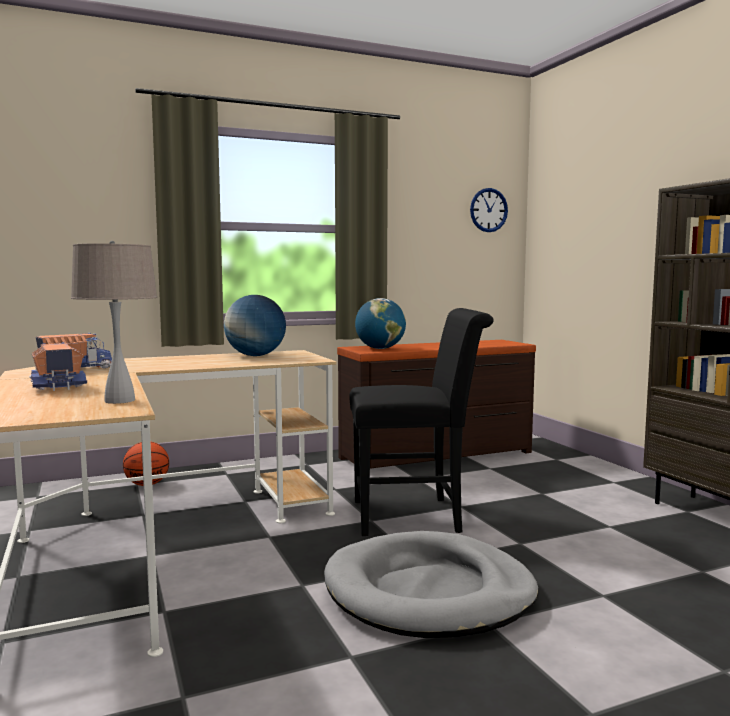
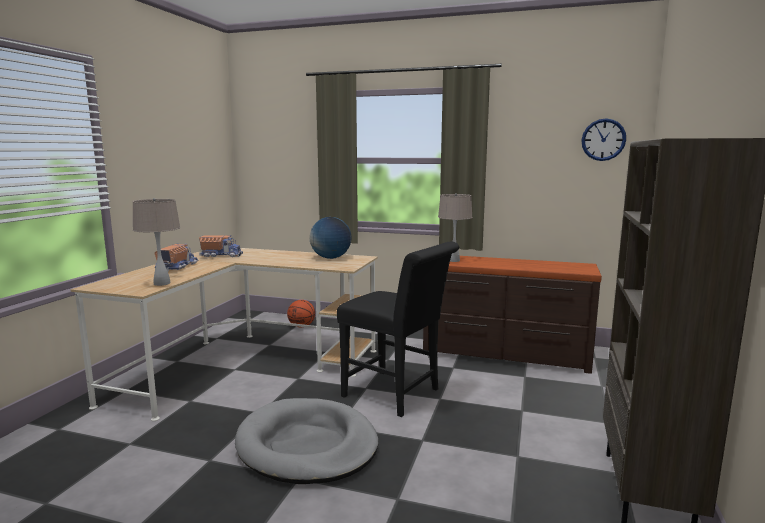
camera: 40 degrees right, 5 degrees up
(380, 348) = (454, 260): globe -> beige table lamp

